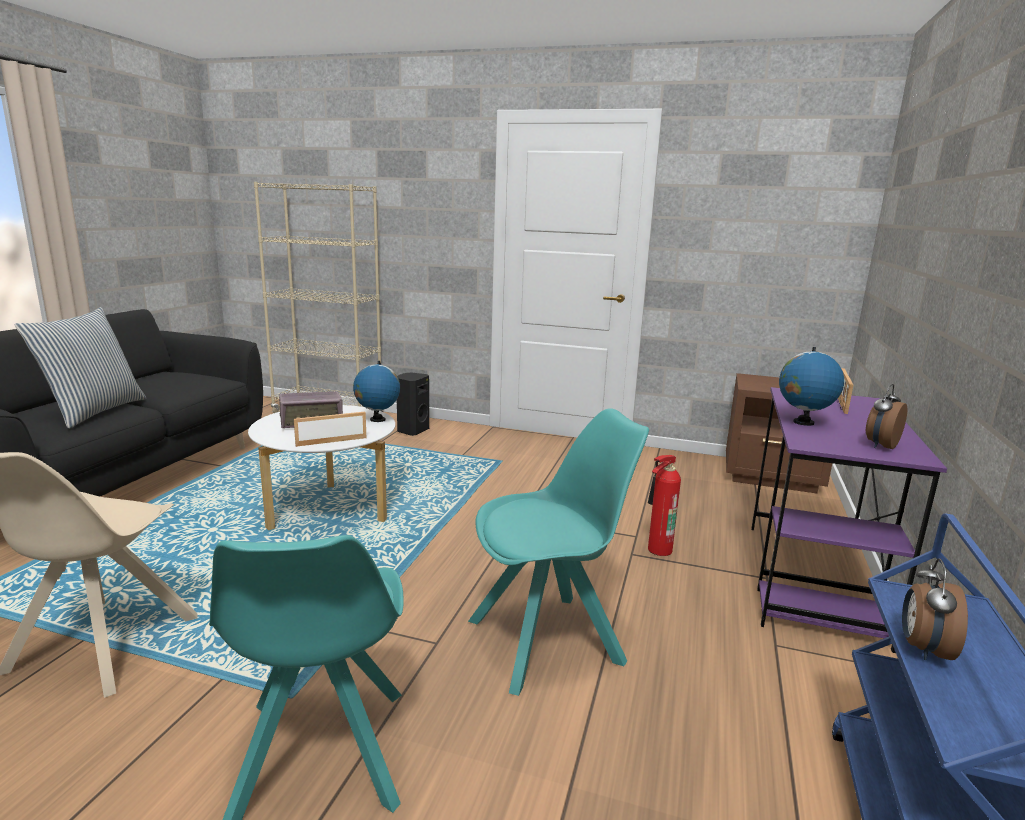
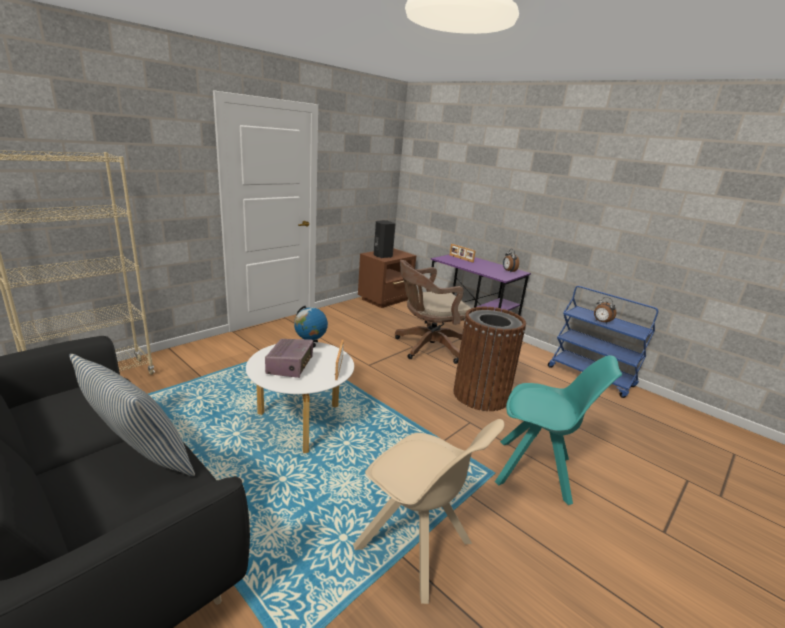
camera: 65 degrees left, 5 degrees up
(412, 430) = (196, 358): black speaker -> black speaker (382, 256)
(549, 640) = (481, 395): turquoise chair -> brown trash can
(656, 550) = (427, 347): fire extinguisher -> brown office chair
(803, 422) = (480, 270): globe -> none

